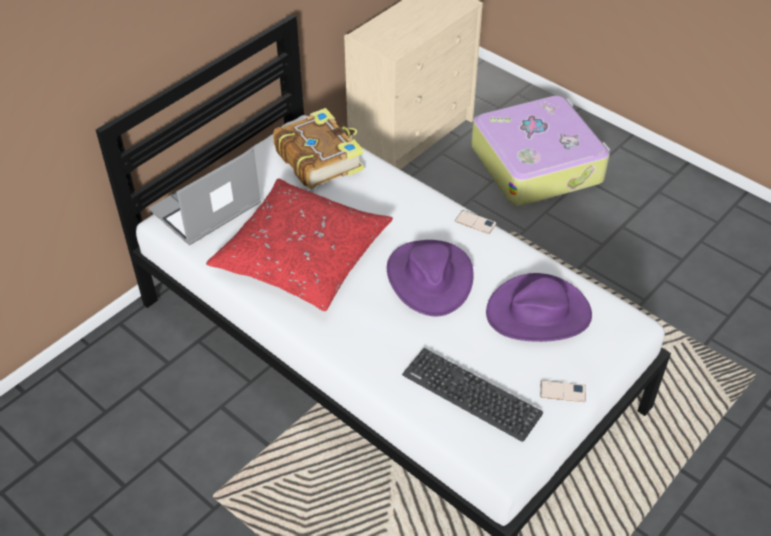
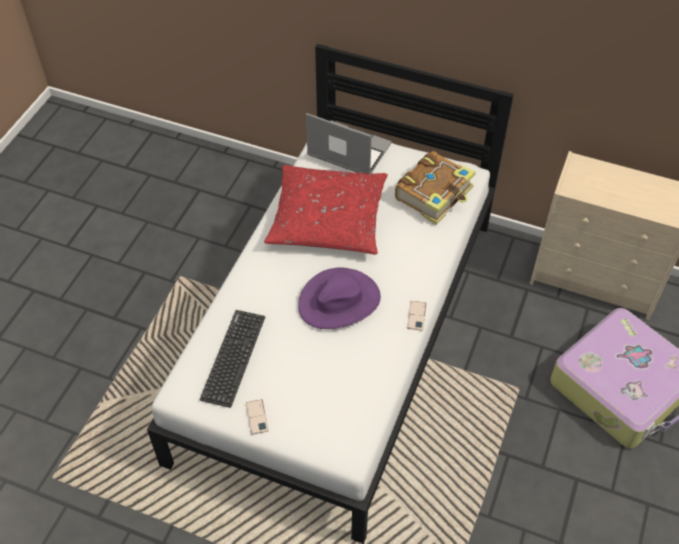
camera: 70 degrees right, 5 degrees up
(538, 313) = (333, 383): purple hat -> none

